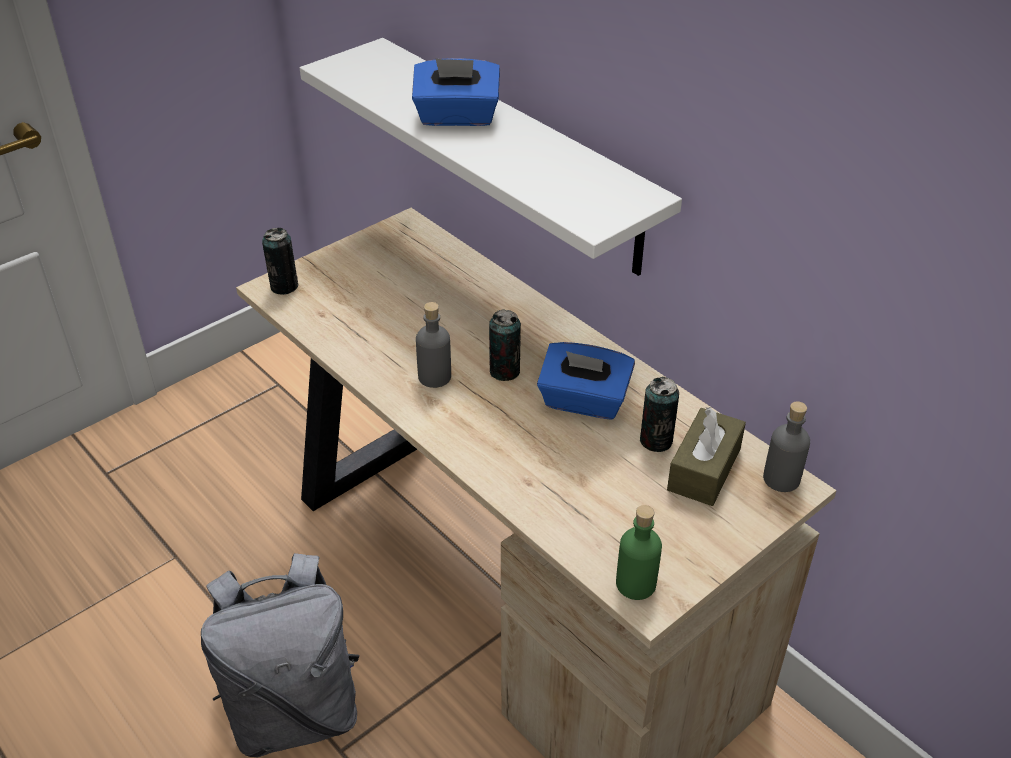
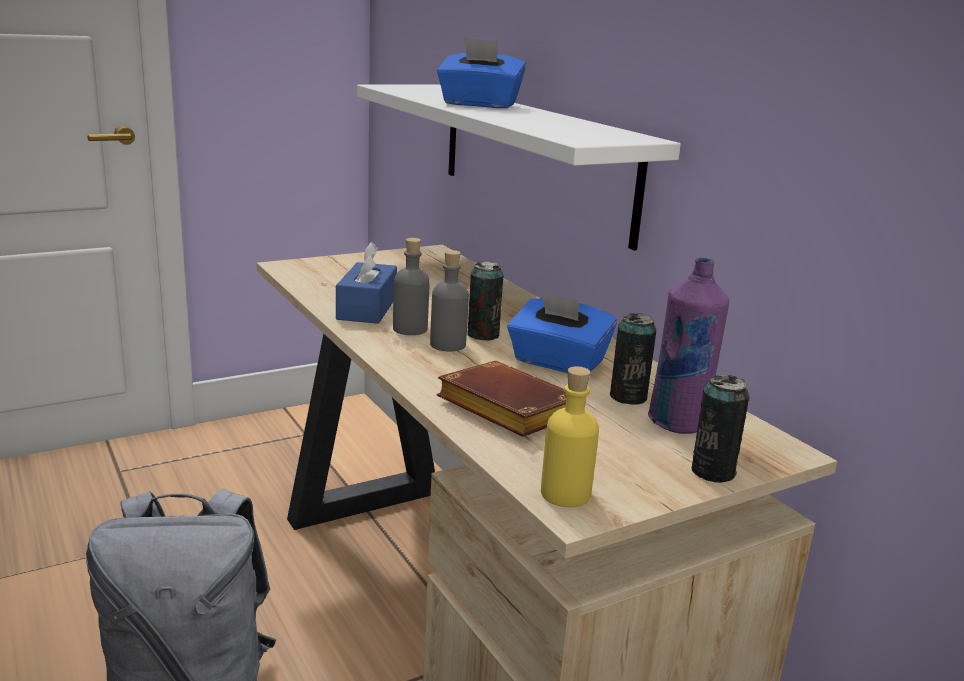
camera: 10 degrees right, 20 degrees down
(284, 286) = (300, 266): can -> can (712, 472)
(381, 349) = (367, 308): none -> blue tissue box
(555, 483) = (502, 409): none -> brown book
(636, 584) = (565, 494): green bottle -> yellow bottle
(704, 469) = (678, 423): brown tissue box -> purple bottle
(781, 479) = (769, 442): grey bottle -> grey bottle (448, 345)

